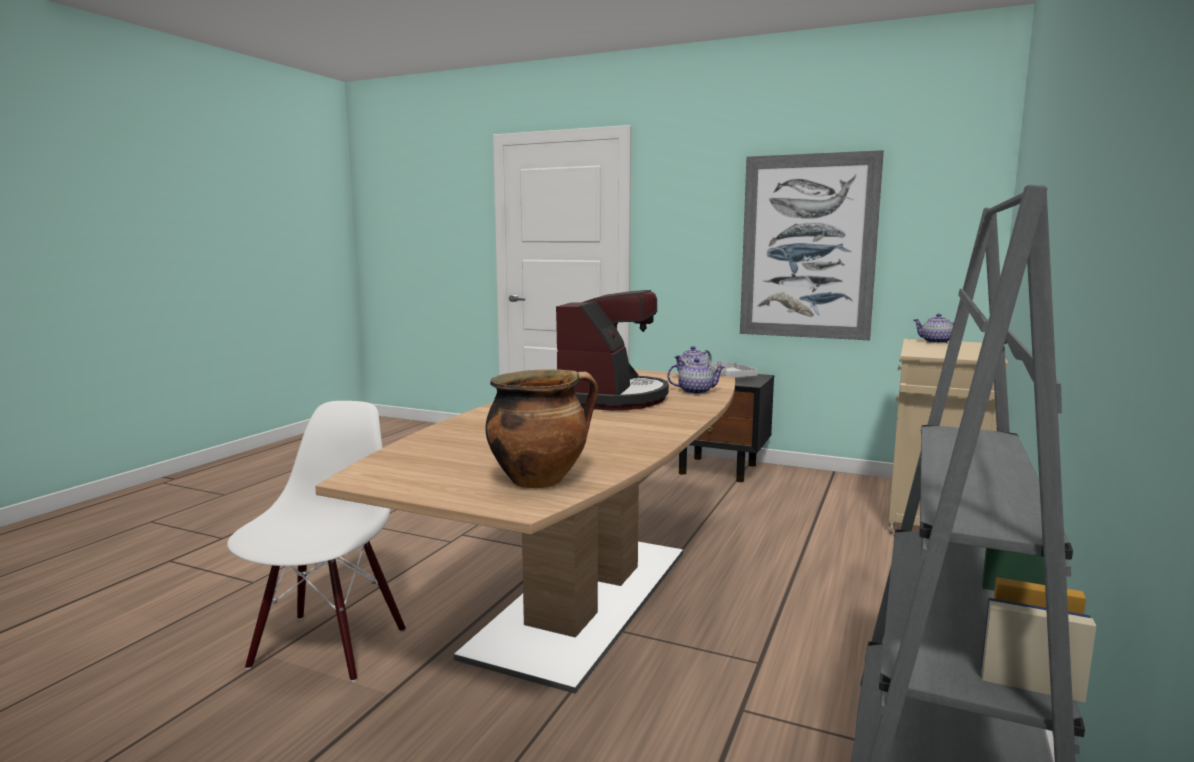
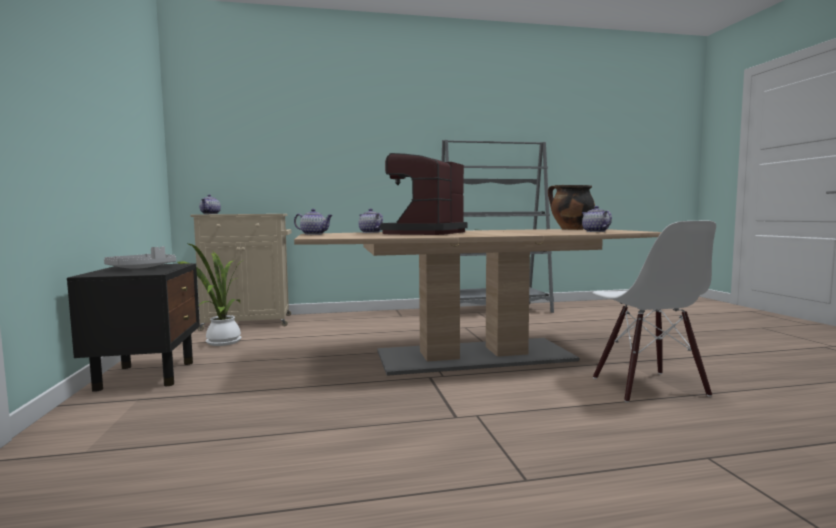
camera: 125 degrees left, 5 degrees down
(327, 647) = (647, 387): white chair -> white chair turned 75 degrees counterclockwise
(435, 456) = (594, 231): none -> teapot
(611, 398) = (423, 233): coffee machine -> coffee machine turned 45 degrees counterclockwise
(807, 247) = (111, 133): picture -> none
(815, 496) = (221, 342): none -> potted plant

